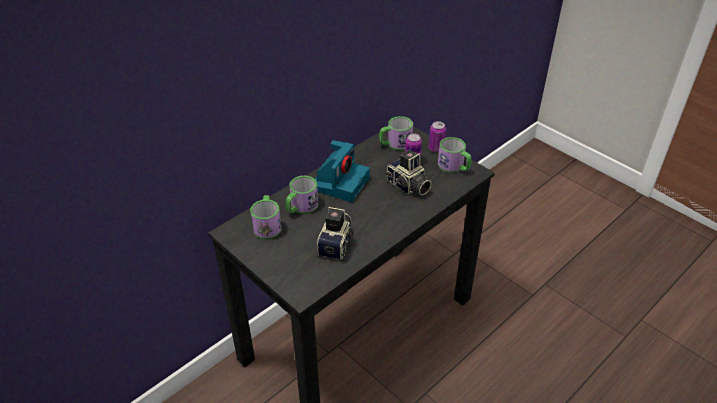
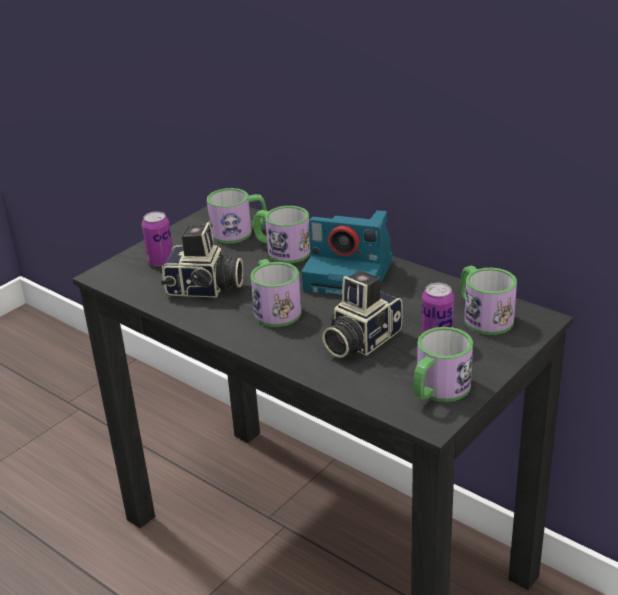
camera: 85 degrees right, 10 degrees down
(369, 215) = (274, 309): none -> mug
(436, 148) = (490, 364): can -> can (161, 261)

